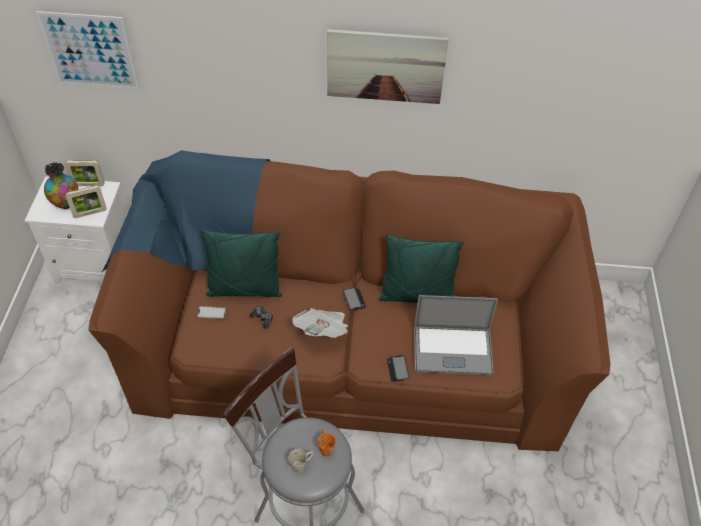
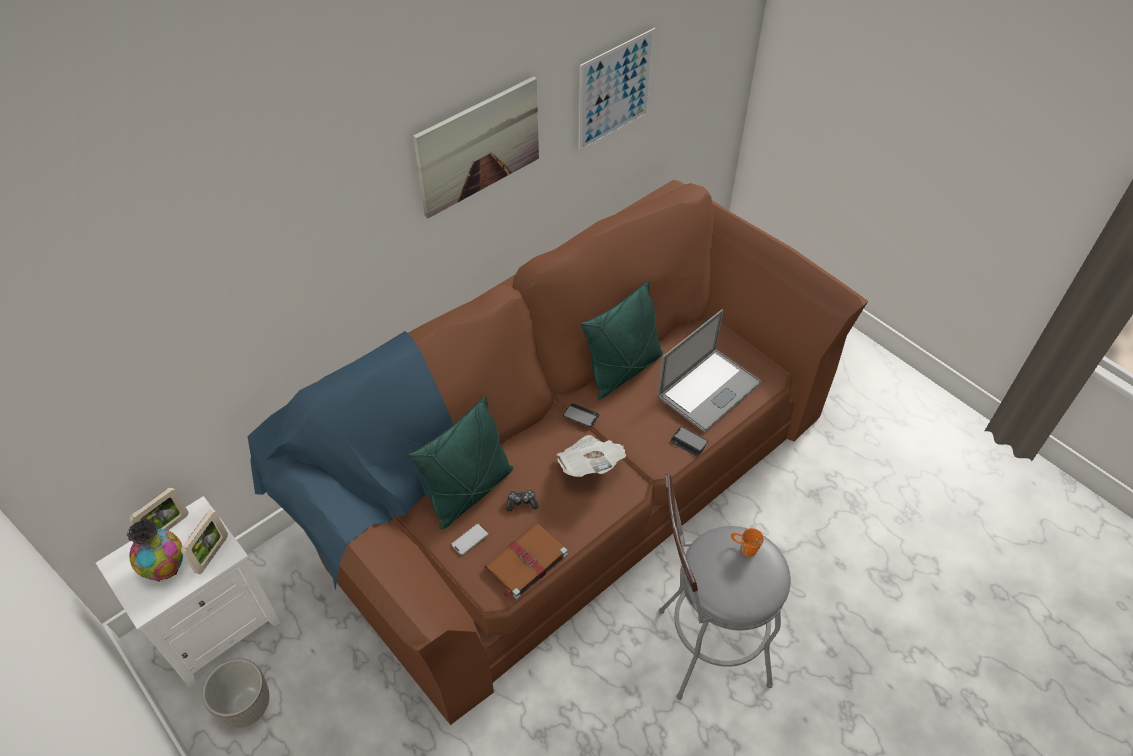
camera: 45 degrees left, 0 degrees up
(65, 316) = (247, 707): none -> planter
(89, 51) = (121, 340): picture -> picture (615, 90)
(222, 350) = (525, 562): none -> brown book
(302, 464) = (746, 579): white mug -> none

